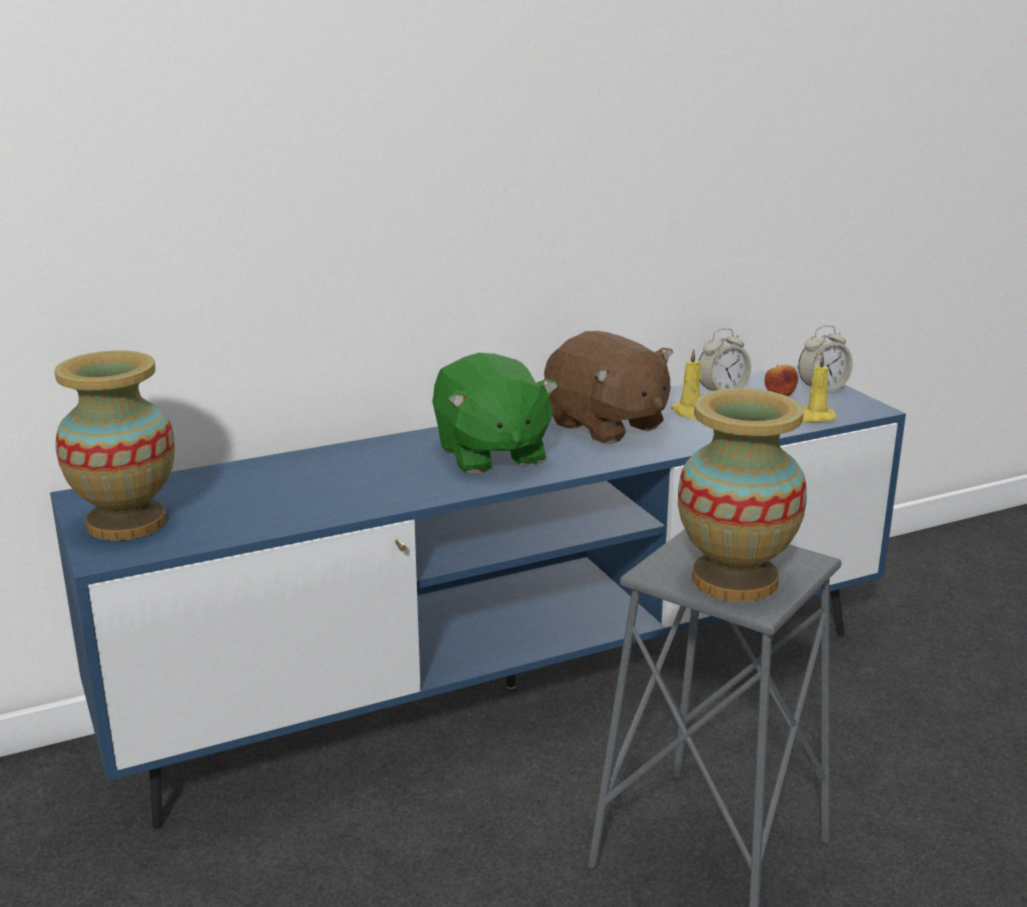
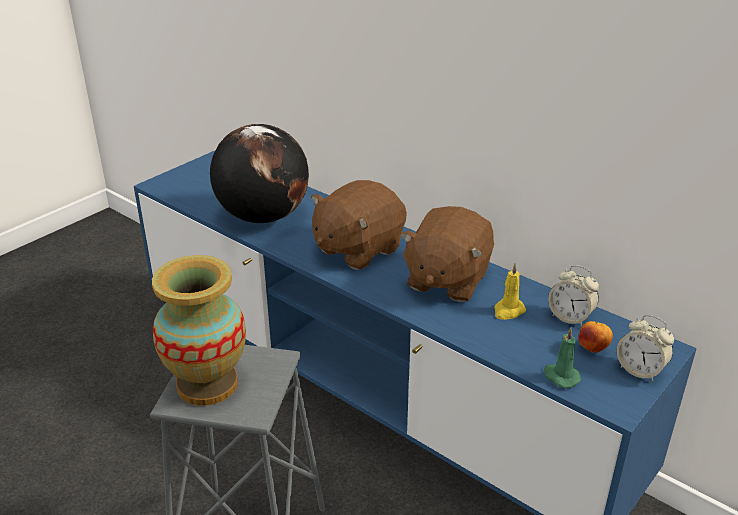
camera: 65 degrees right, 10 degrees up
(126, 523) = (193, 177): vase -> none
(332, 494) = (262, 217): none -> globe
(490, 454) = (357, 249): green plush toy -> brown plush toy
(814, 418) = (560, 376): yellow candle -> green candle

